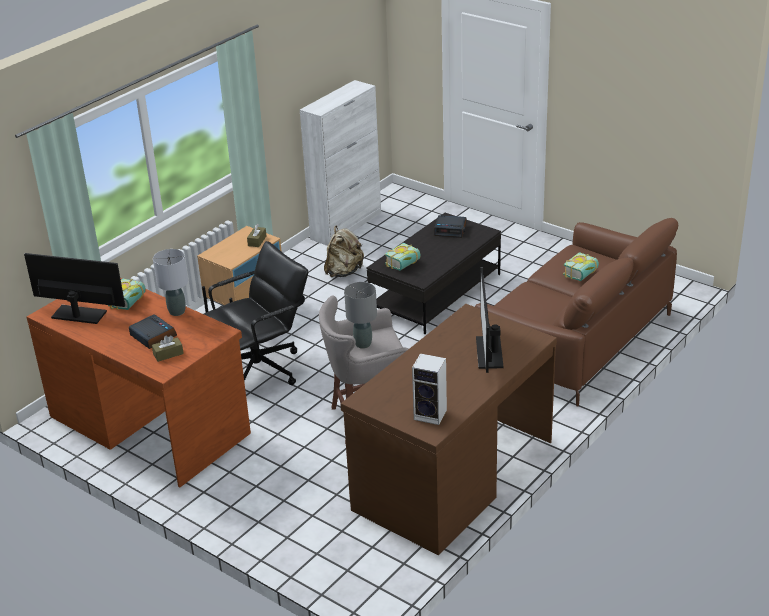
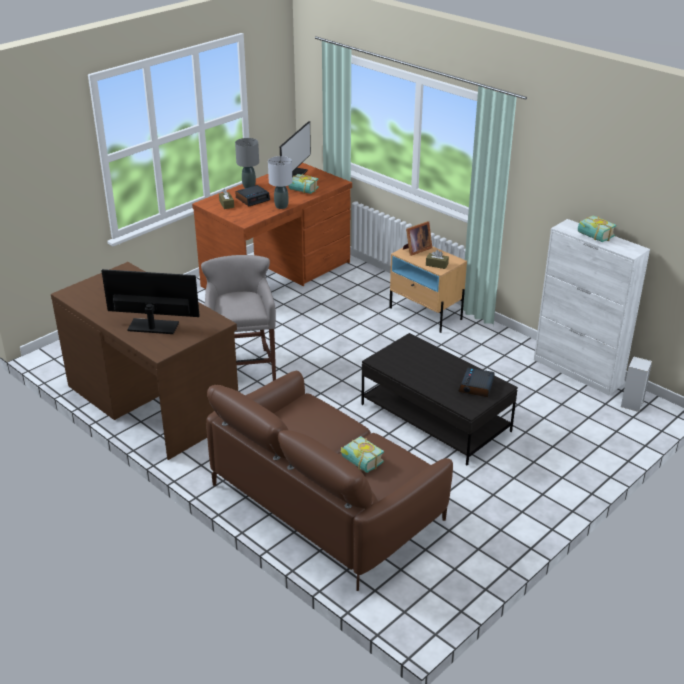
camera: 95 degrees right, 0 degrees up
(222, 254) = (416, 250): none -> picture frame
(259, 370) = (330, 318): black office chair -> none
(344, 272) = (482, 365): beige backpack -> none
(362, 344) = (241, 299): grey table lamp -> grey table lamp (249, 186)
(405, 265) = (408, 353): book -> book (593, 237)
(431, 415) = (88, 294): speaker -> speaker (632, 404)

